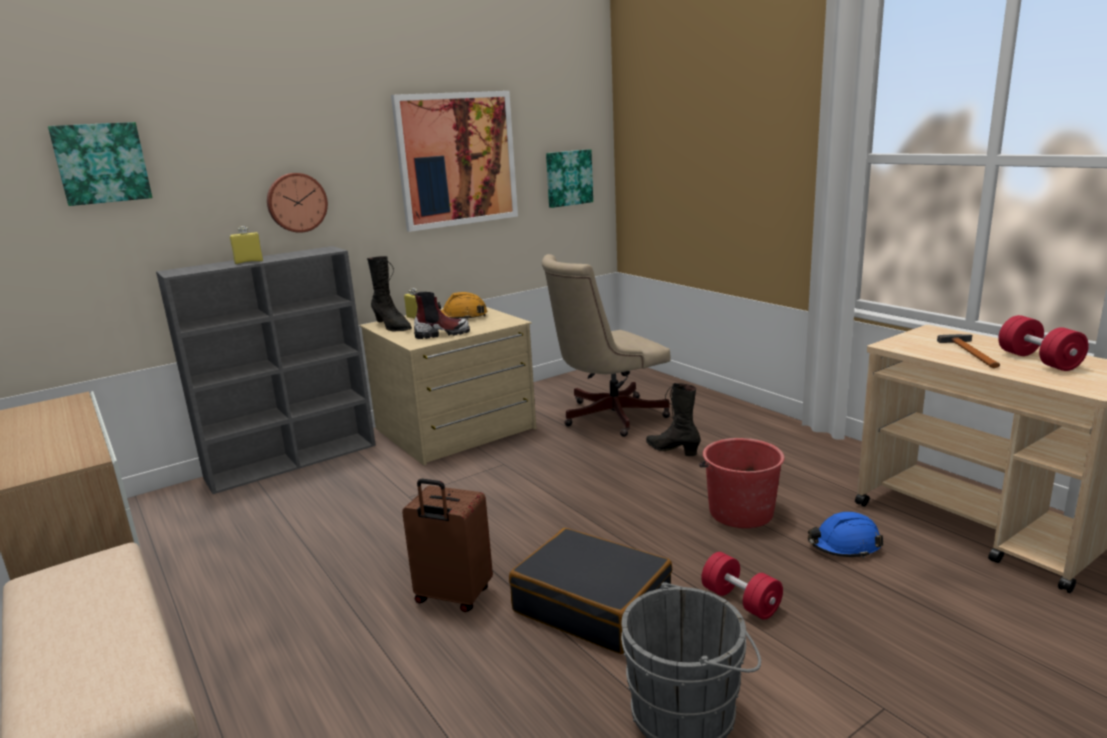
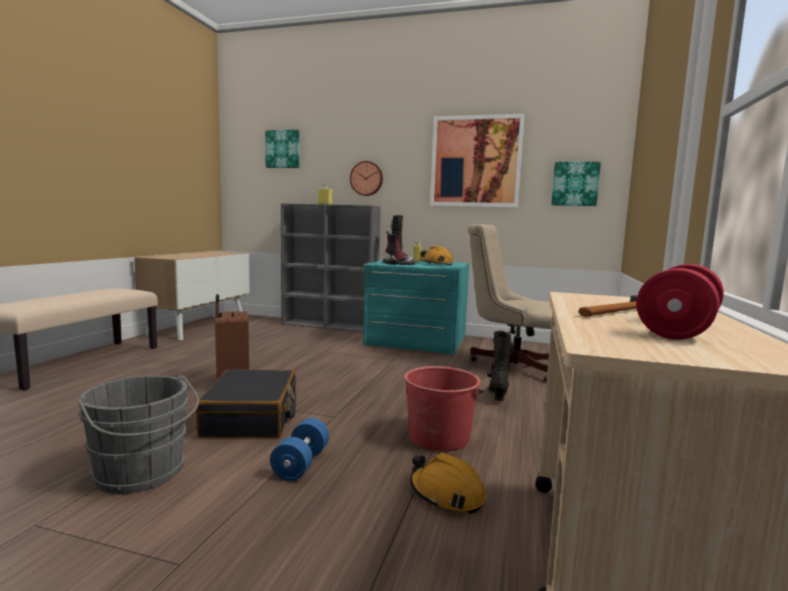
camera: 50 degrees right, 10 degrees down
(456, 429) = (416, 341): beige dresser -> turquoise dresser
(740, 601) = (301, 464): red dumbbell -> blue dumbbell
(844, 546) = (446, 494): blue hard hat -> orange hard hat

